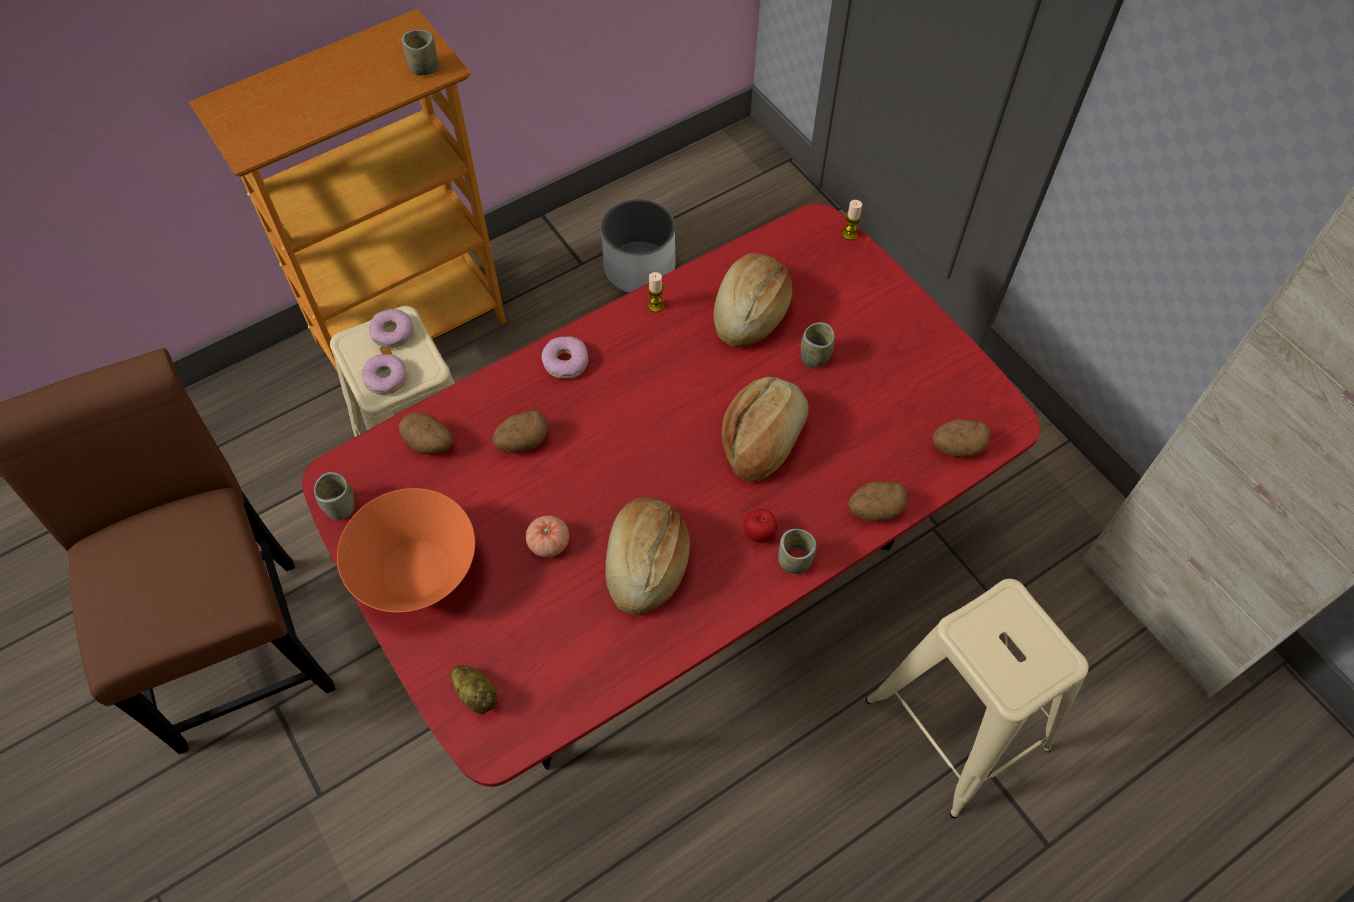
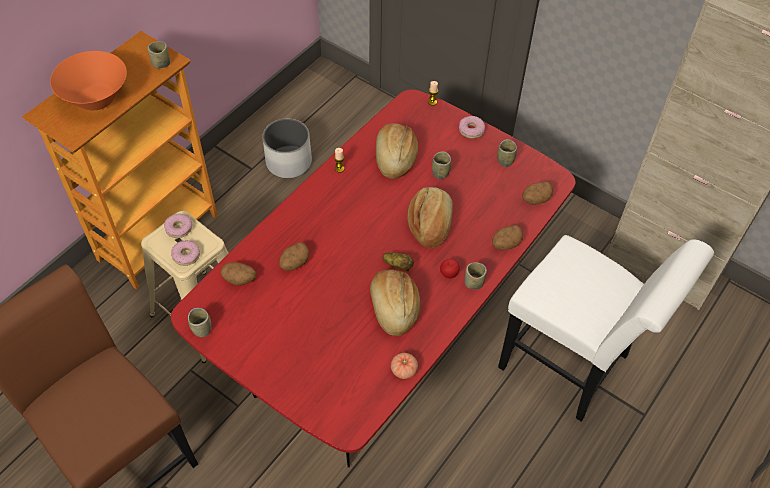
camera: 20 degrees left, 5 degrees down
(417, 572) = (264, 351): orange bowl -> orange bowl (96, 99)
(476, 693) = (328, 405): potato -> potato (398, 265)
(548, 543) = (334, 313): tomato -> tomato (404, 370)
(566, 362) = (300, 213): donut -> donut (471, 130)
(931, 366) = (505, 161): none -> cup
(957, 724) = (572, 366): beige stool -> white chair

